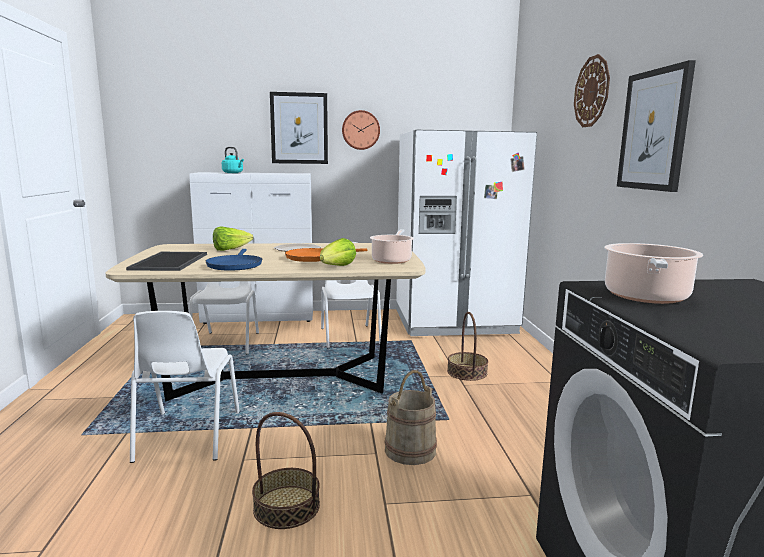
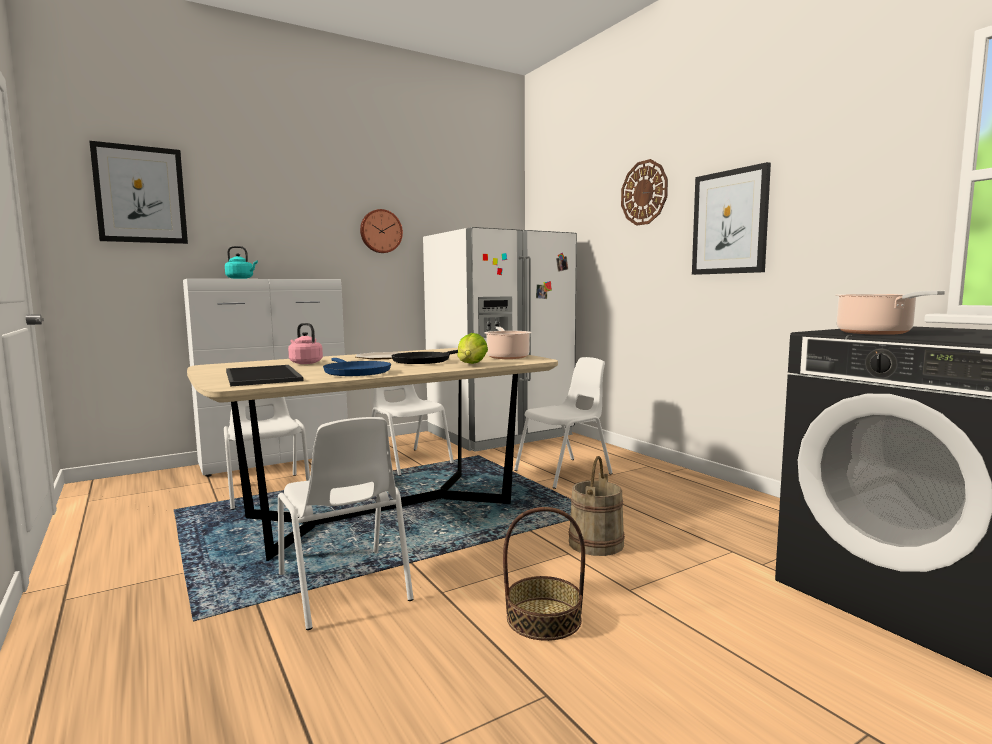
camera: 25 degrees left, 5 degrees down
(230, 250) = (305, 363): lettuce -> pink kettle
(299, 128) = (311, 227): picture -> picture (140, 195)
(314, 258) = (424, 361): orange frying pan -> black frying pan
(467, 372) = (565, 472): basket -> white chair

